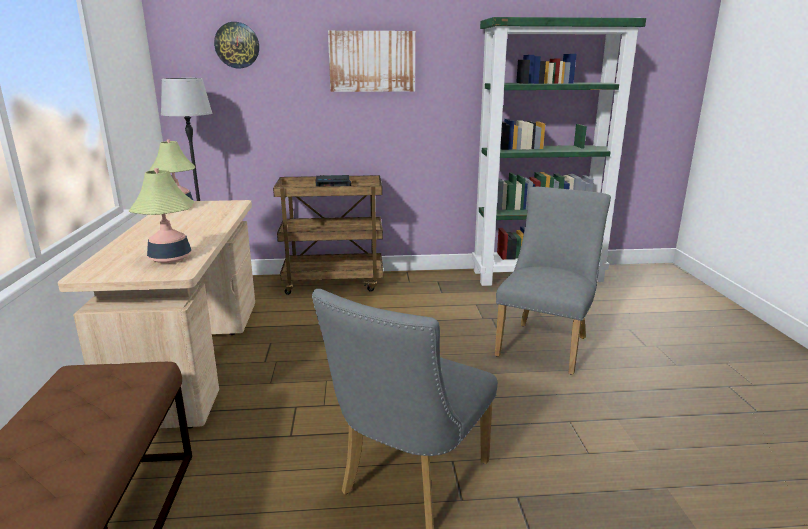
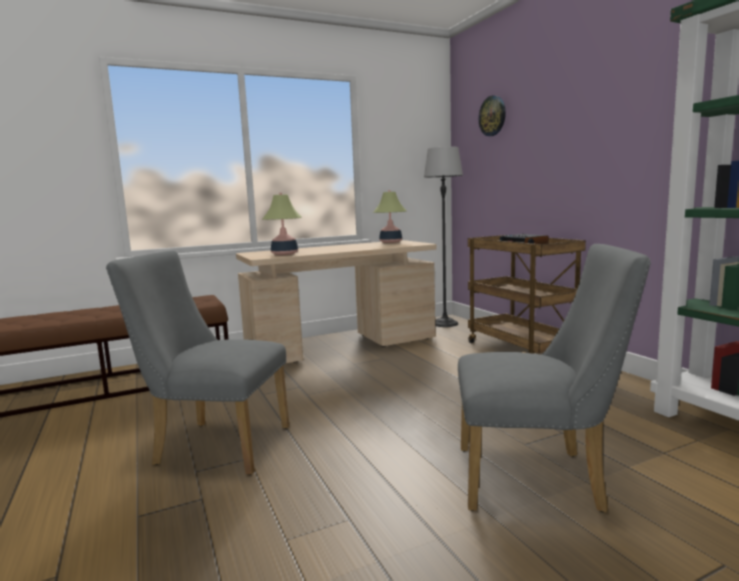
camera: 70 degrees right, 10 degrees down
(372, 61) = (590, 108): picture -> none

